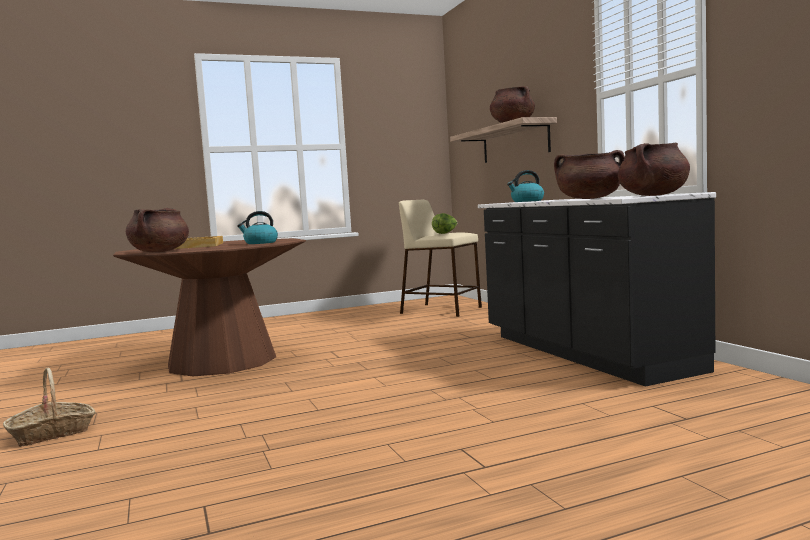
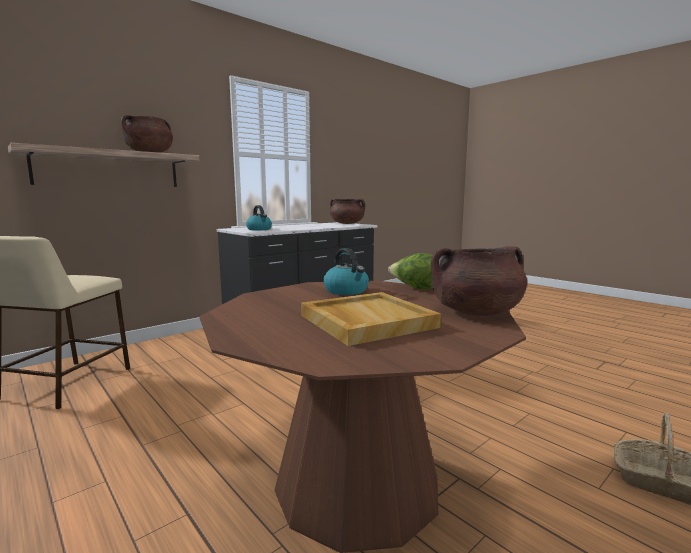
camera: 110 degrees left, 5 degrees up
(445, 233) = (79, 277): lettuce -> lettuce (415, 288)
(589, 198) = (328, 226): brown cooking pot -> none

